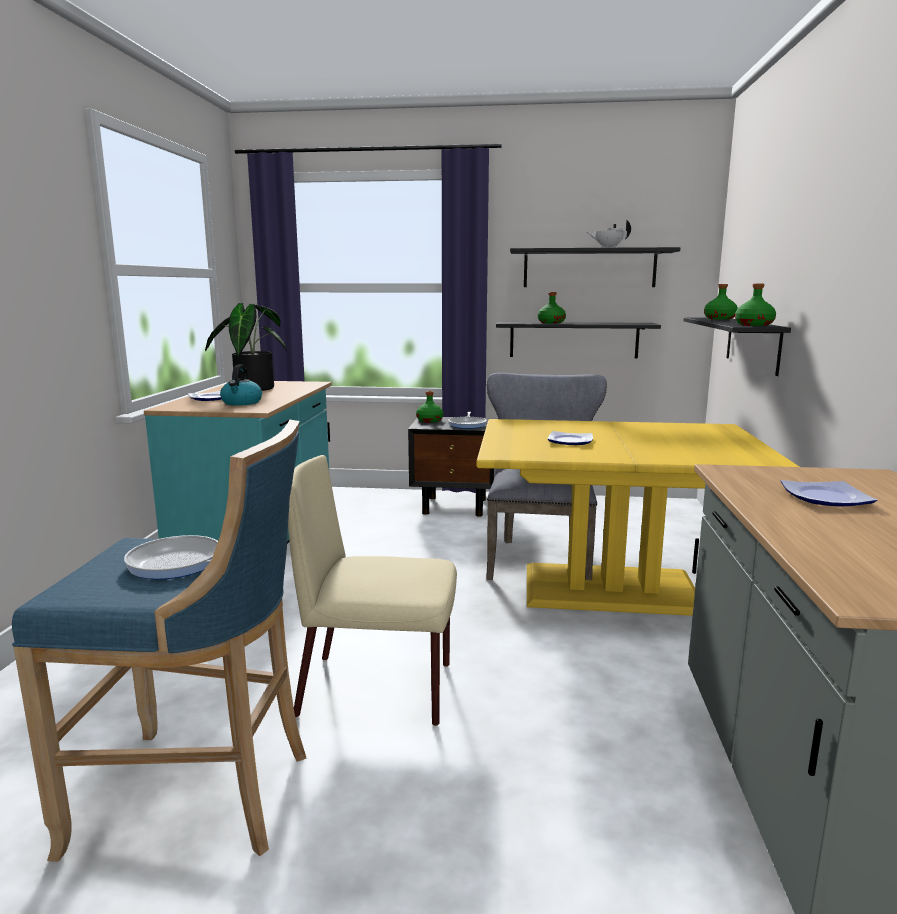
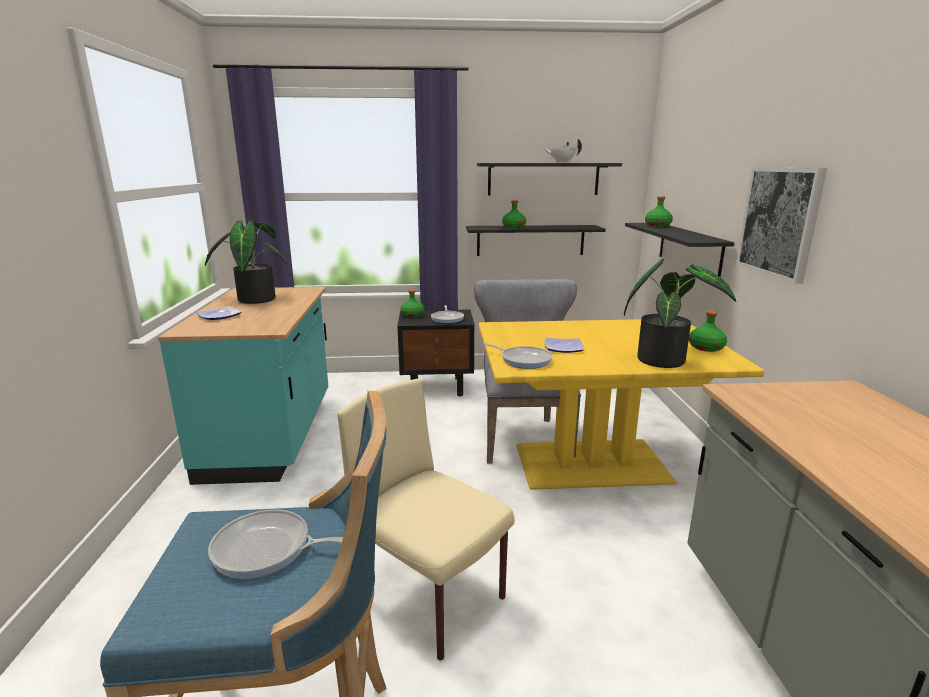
camera: 10 degrees left, 5 degrees up
(241, 403) = (253, 321): kettle -> none
(379, 689) = (430, 596): beige chair -> beige chair turned 45 degrees clockwise
(516, 448) = (523, 360): none -> frying pan
(684, 455) = (664, 359): none -> potted plant
(754, 325) = (701, 238): green bottle -> green bottle (706, 348)
(823, 497) = (834, 423): plate -> none
(829, 296) = (779, 221): none -> picture

